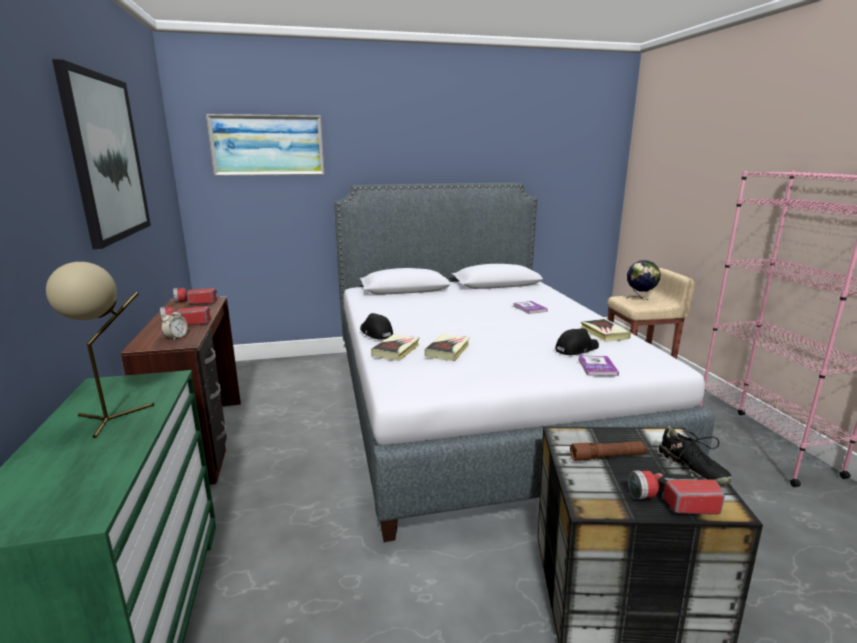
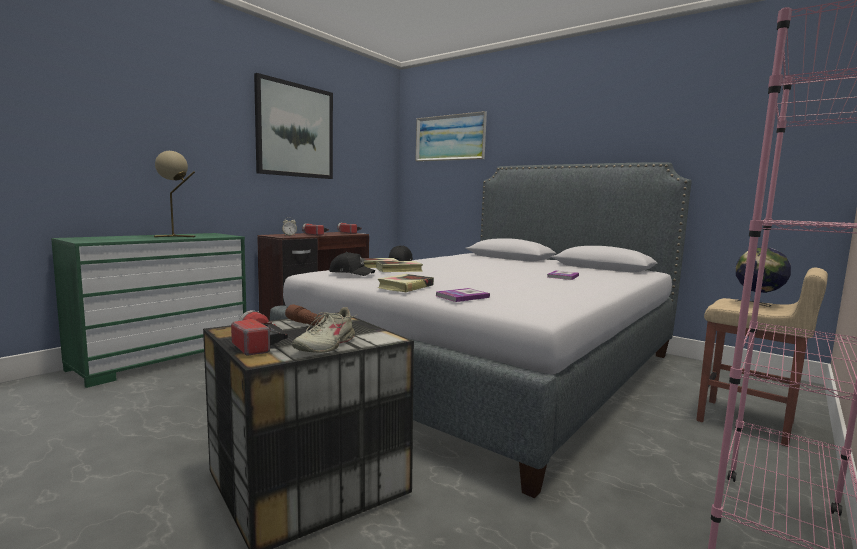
camera: 50 degrees right, 10 degrees down
(576, 349) = (494, 291): black cap -> black cap (351, 273)
(604, 333) = (563, 294): book -> book (405, 287)
(691, 468) = (325, 345): black shoe -> beige shoe

